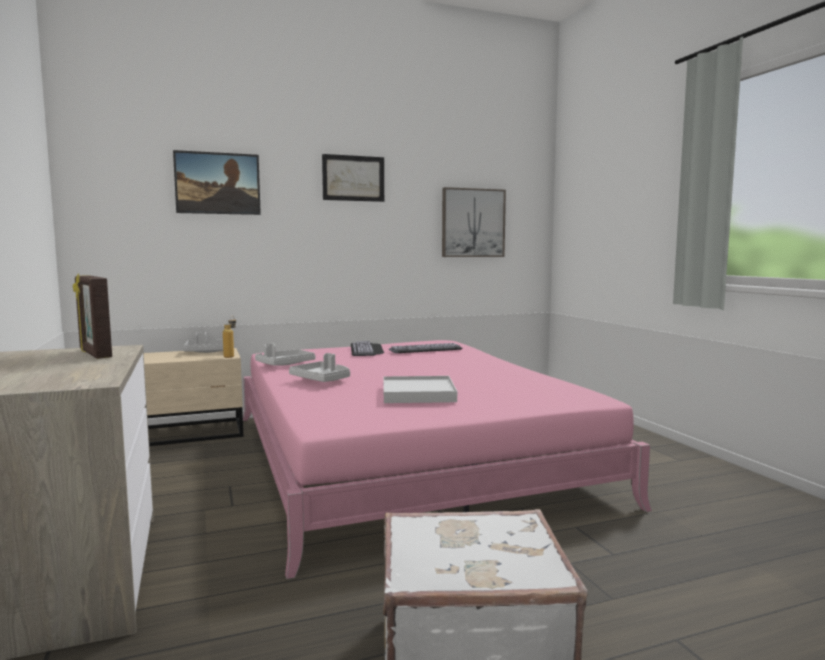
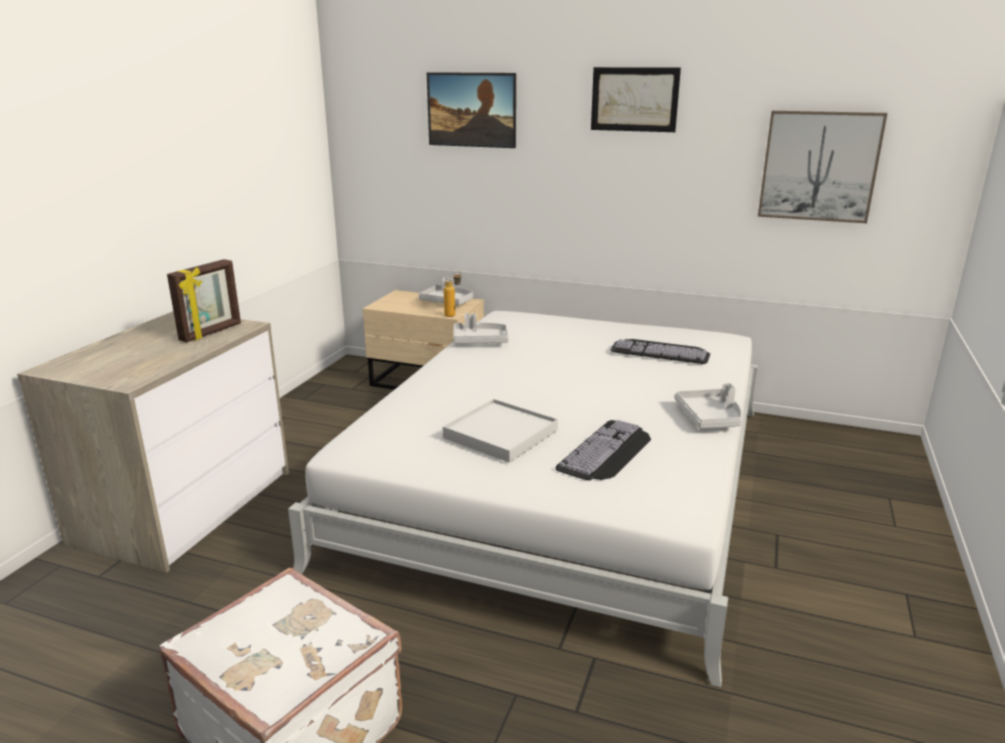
camera: 40 degrees right, 15 degrees up
(94, 354) = (211, 333): picture frame -> picture frame turned 150 degrees counterclockwise
(322, 380) = (460, 379): grey tray -> grey tray (710, 417)
(367, 349) = (599, 335): keyboard -> keyboard (608, 452)
(403, 456) = (565, 480): pink bed -> white bed

